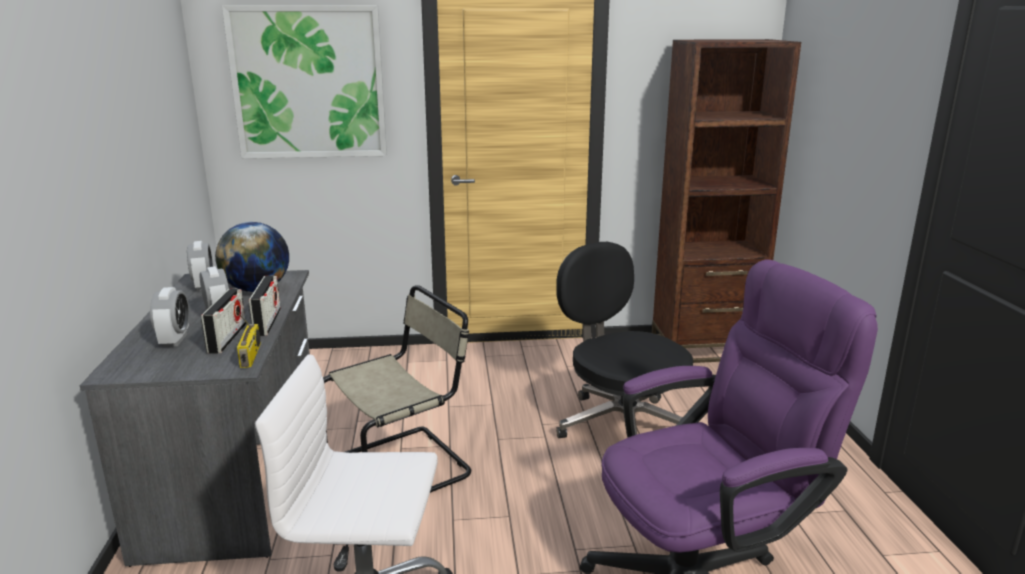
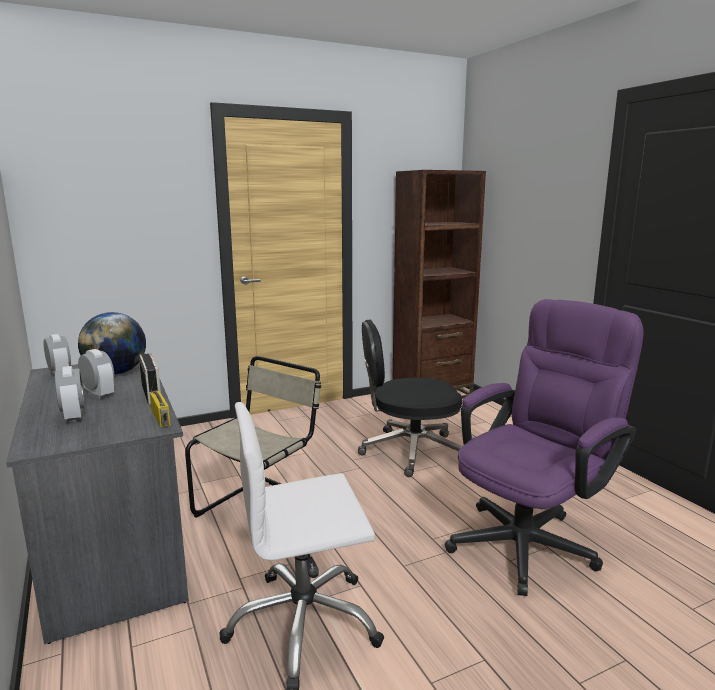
camera: 20 degrees left, 5 degrees down
(227, 338) = (125, 409): radio -> none
(308, 83) = (118, 202): picture -> none
(621, 425) = (410, 451): black office chair -> black office chair turned 45 degrees counterclockwise

